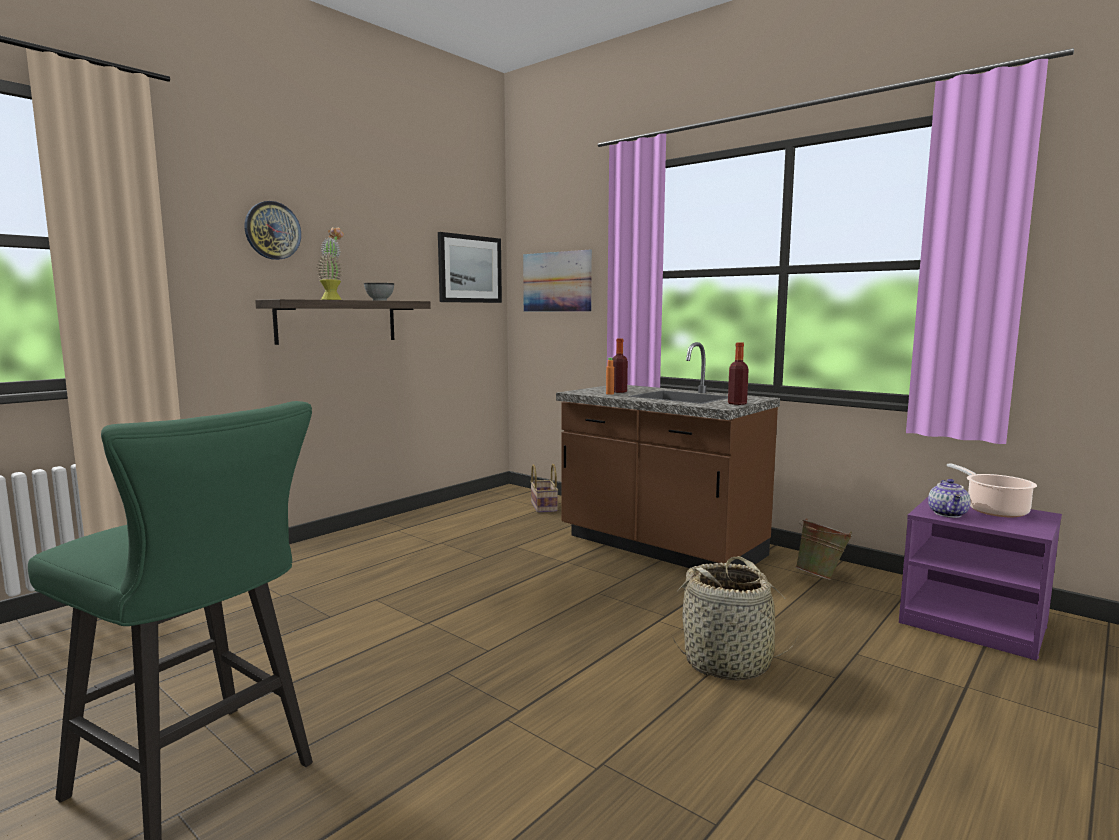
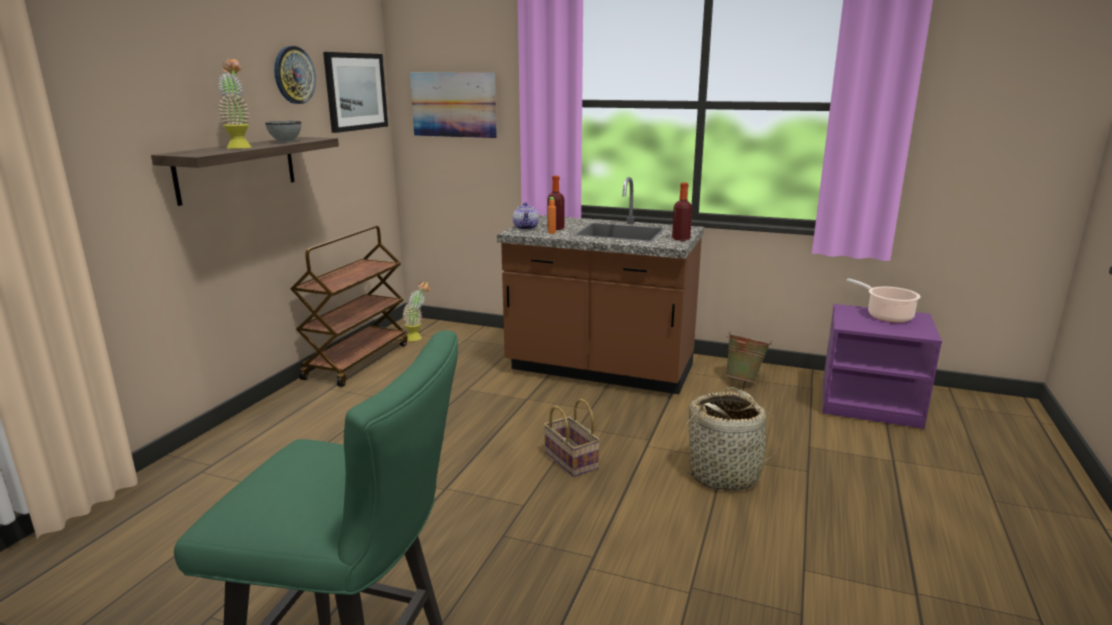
camera: 20 degrees left, 10 degrees up
(272, 230) = (158, 66): wall clock -> wall clock (294, 75)
(437, 512) = (357, 361): none -> brown cart
(505, 501) = (418, 337): none -> potted plant
(543, 506) = (460, 339): basket -> basket (569, 460)
(948, 514) = (861, 324): teapot -> teapot (526, 228)

